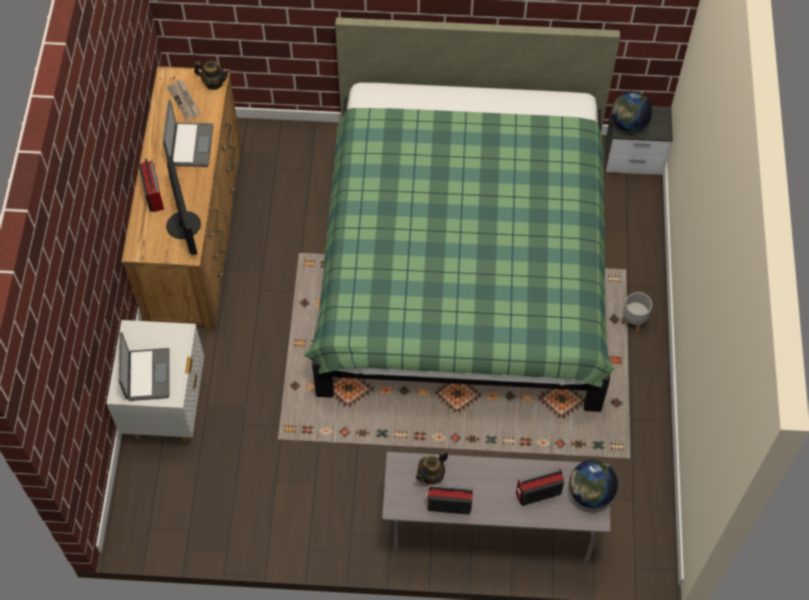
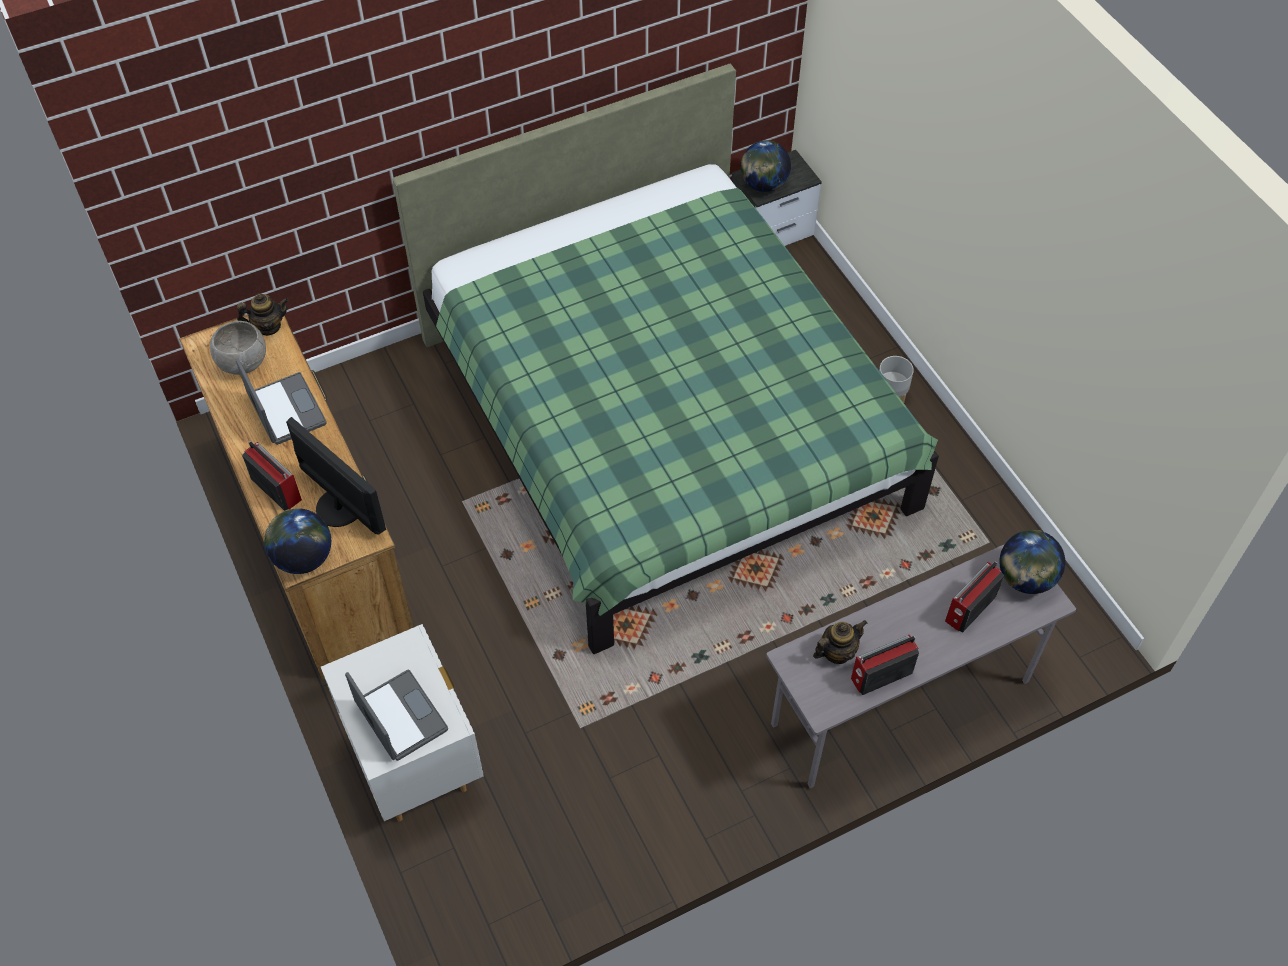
camera: 30 degrees left, 5 degrees down
(142, 248) = (304, 558): none -> globe
(185, 101) = (244, 363): newspaper -> grey bowl
(431, 475) = (837, 652): teapot -> teapot turned 135 degrees counterclockwise

